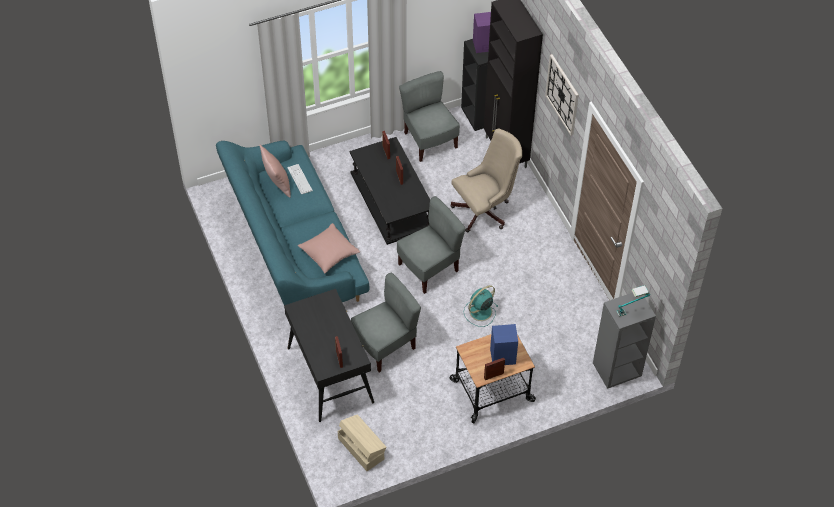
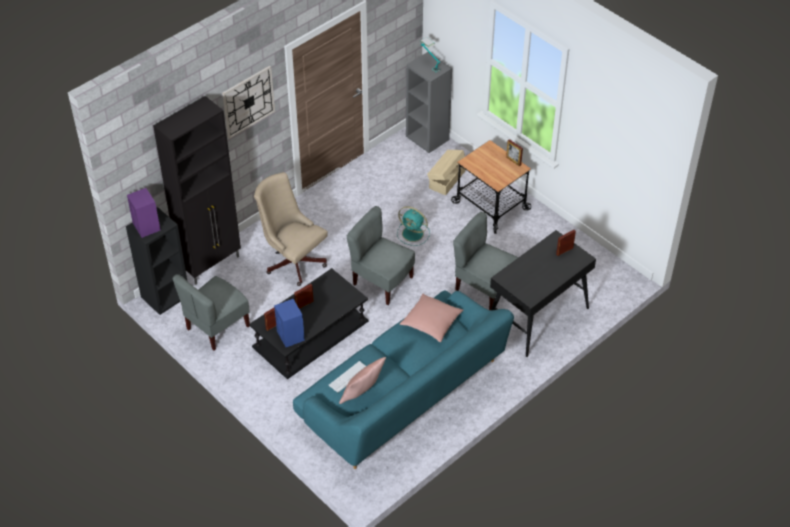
camera: 110 degrees left, 5 degrees down
(361, 448) = (596, 272): beige storage box -> beige storage box (446, 179)
(502, 356) = (491, 161): blue speaker -> blue speaker (291, 336)

